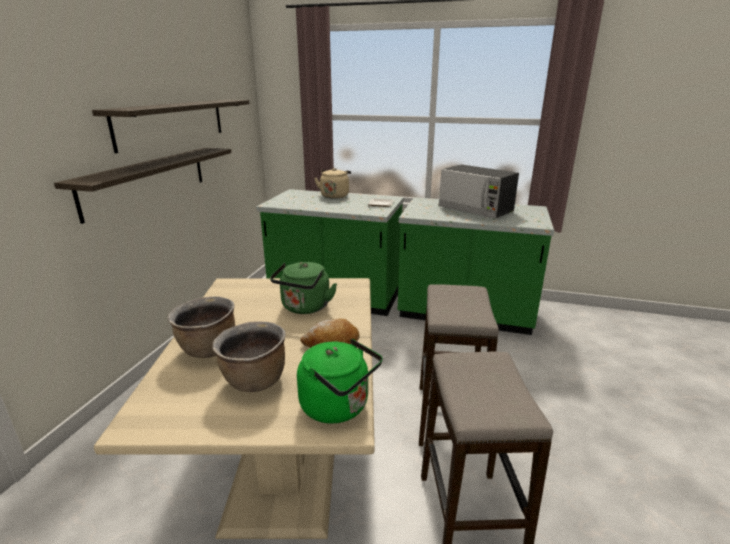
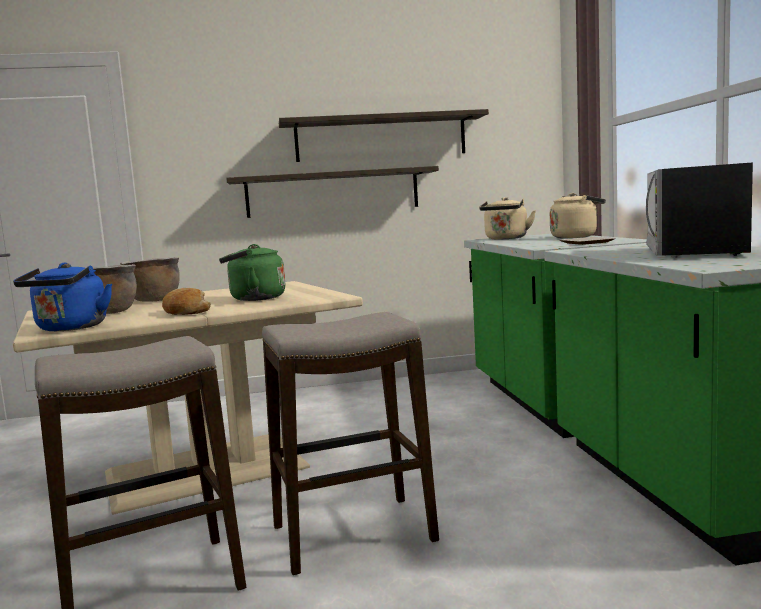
camera: 65 degrees right, 15 degrees down
(290, 201) = (506, 238): none -> beige kettle
(338, 407) = (70, 328): green kettle -> blue kettle

